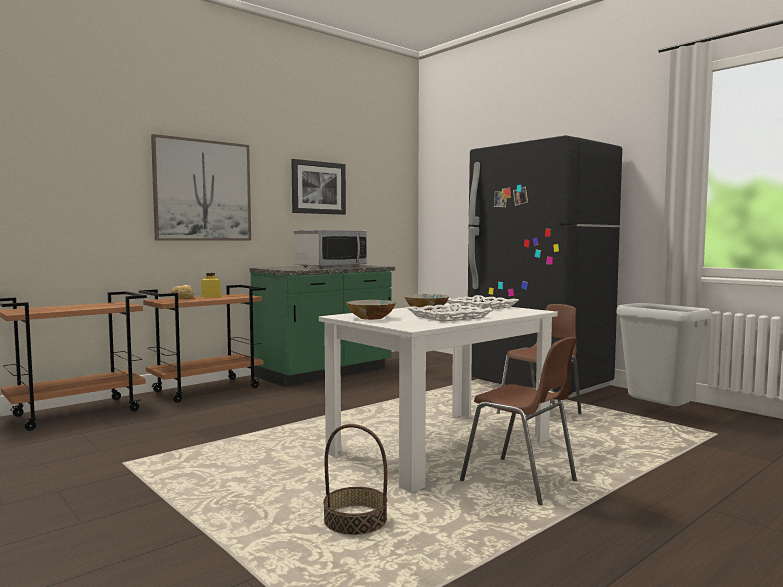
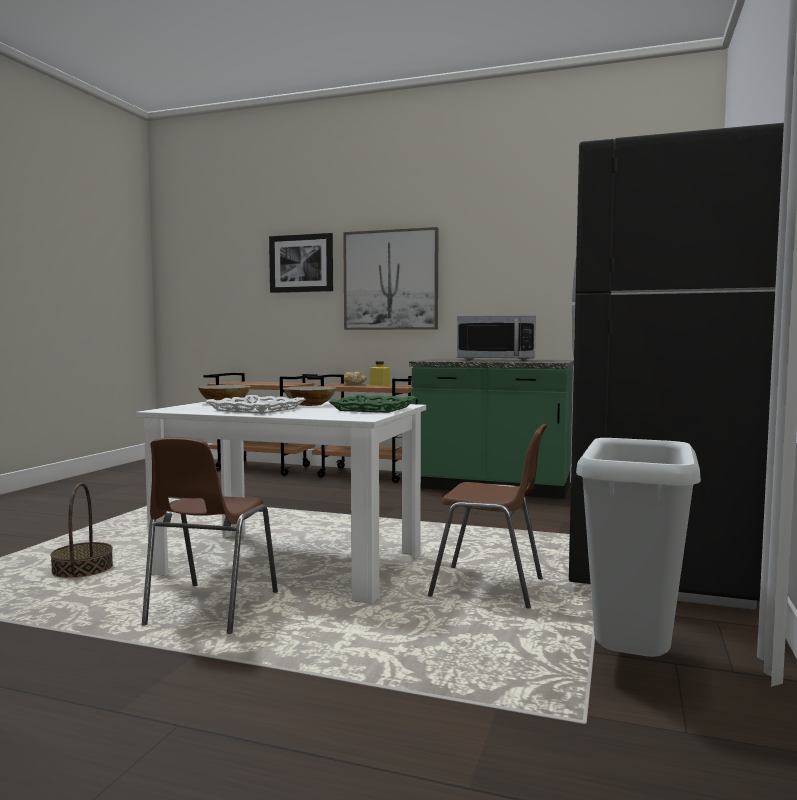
camera: 60 degrees right, 0 degrees up
(318, 187) = (530, 264): picture -> picture (301, 263)
(480, 307) = (373, 409): white tray -> green tray

